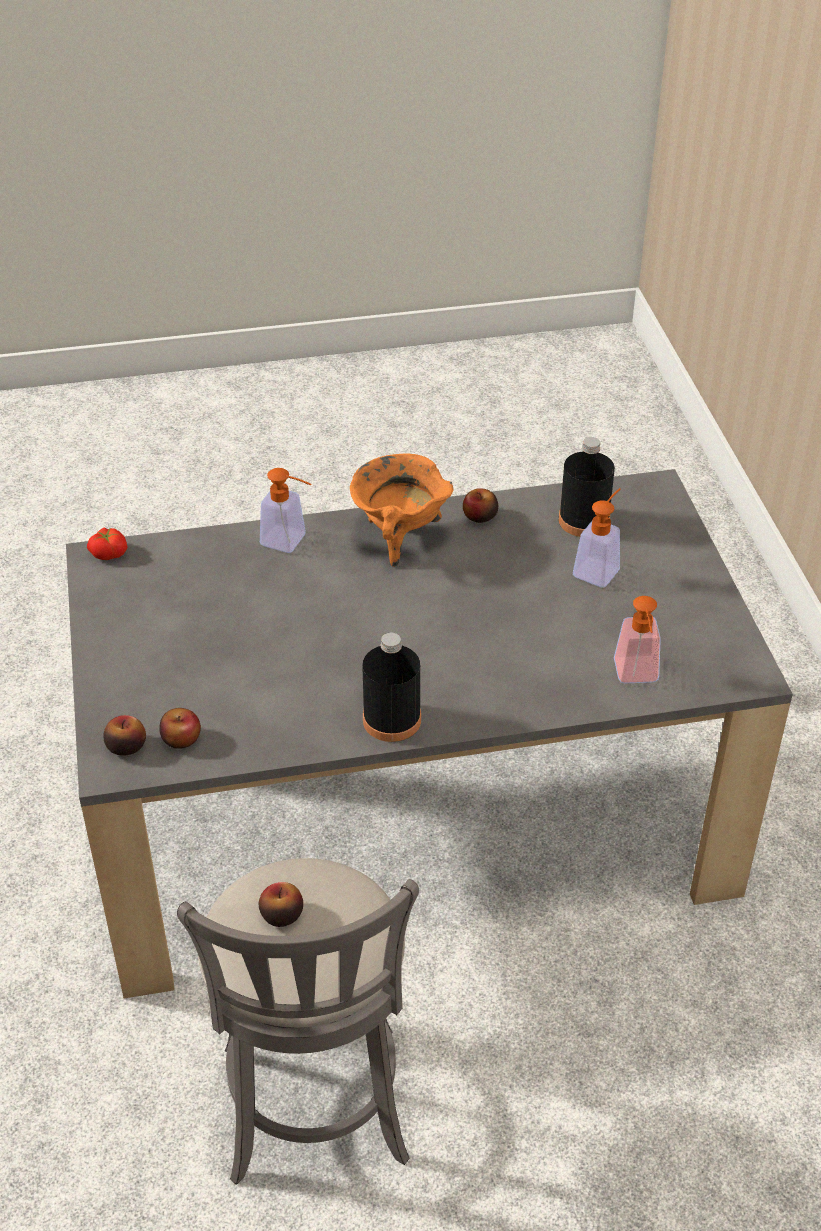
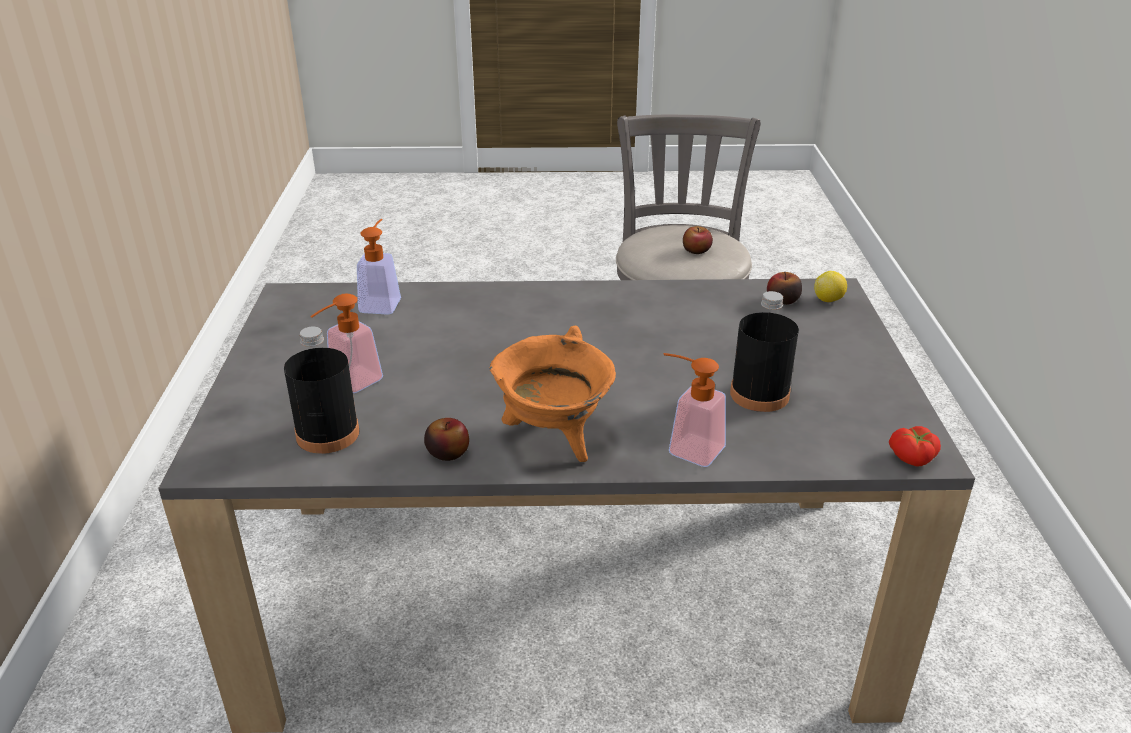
camera: 170 degrees left, 10 degrees down
(126, 746) = (828, 300): apple -> lemon
(392, 720) = (603, 296): black bottle -> black bottle (759, 394)

